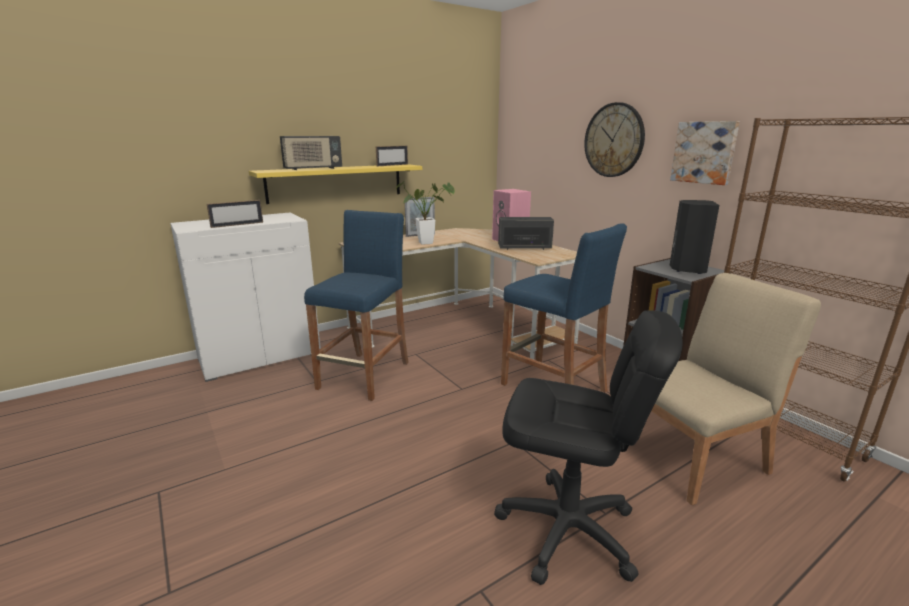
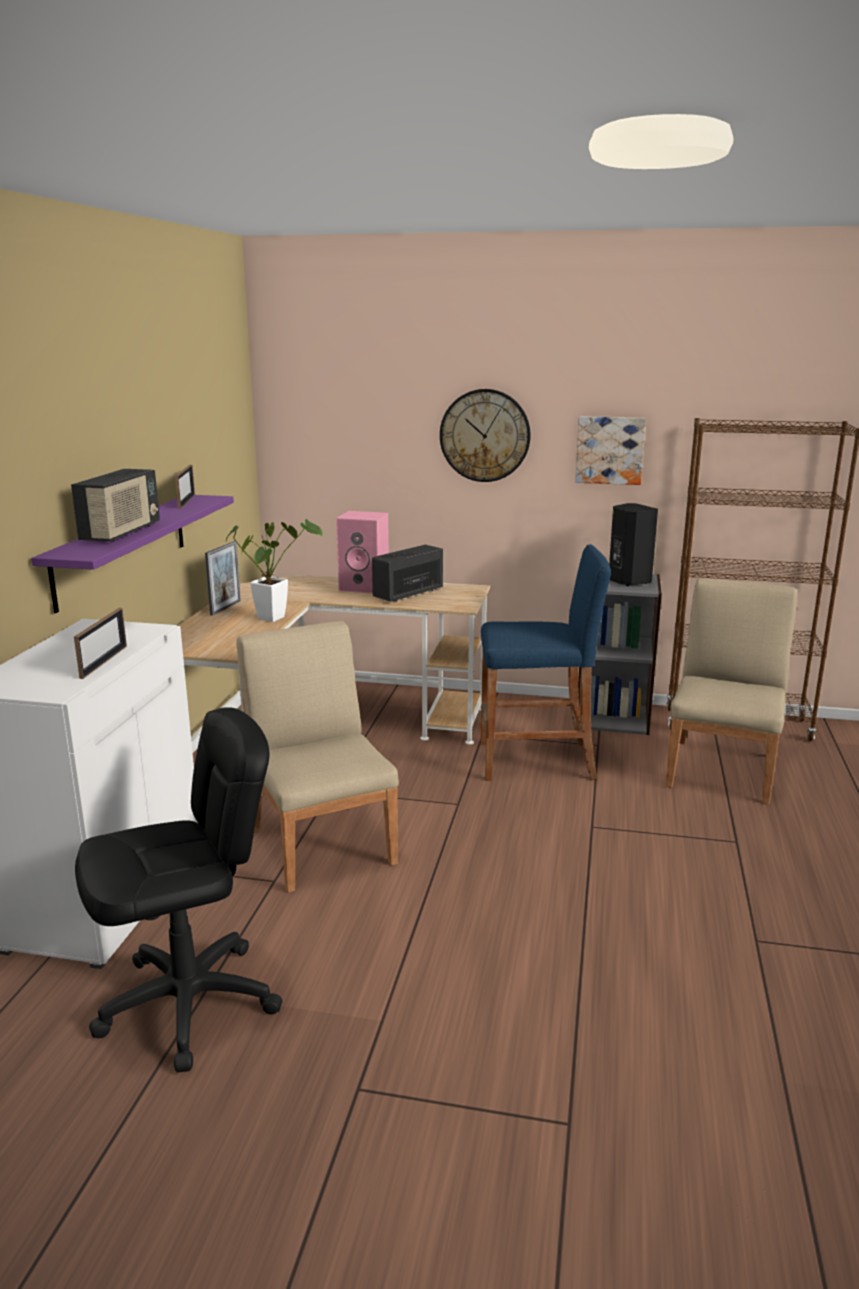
camera: 45 degrees left, 0 degrees up
(336, 183) = (122, 548): yellow shelf -> purple shelf
(364, 375) = (322, 844): blue stool -> beige chair
(567, 530) = (736, 868): black office chair -> black office chair (189, 1003)

